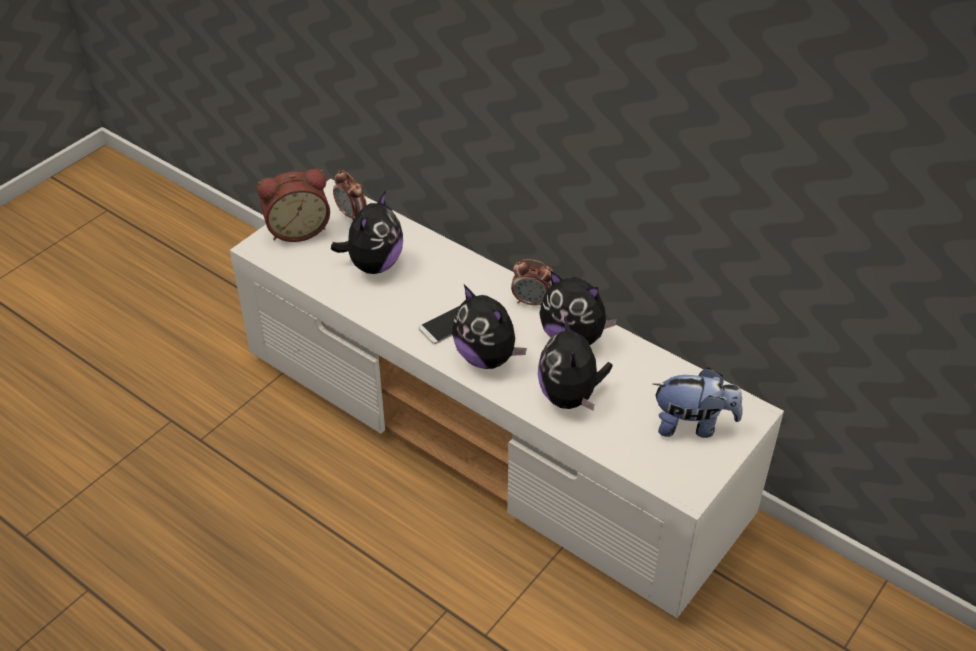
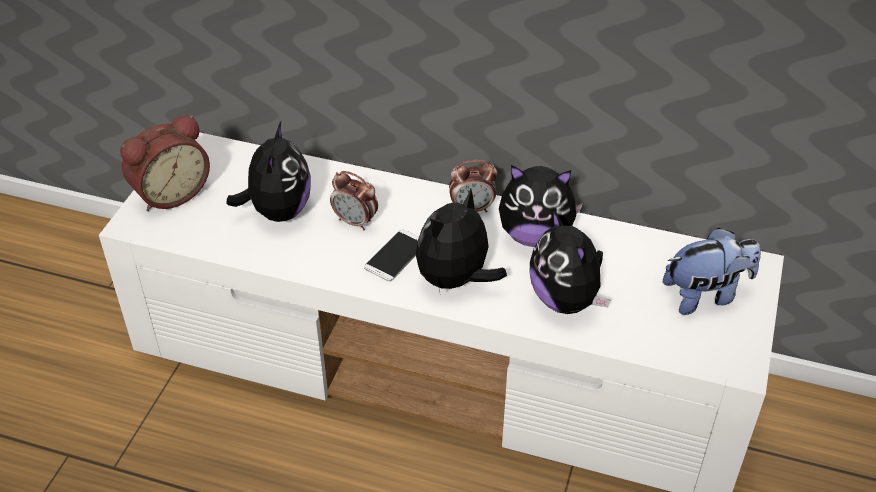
camera: 20 degrees left, 0 degrees up
(351, 214) = (225, 162): alarm clock -> alarm clock (355, 222)
(487, 357) = (455, 280): plush toy -> plush toy turned 105 degrees clockwise

